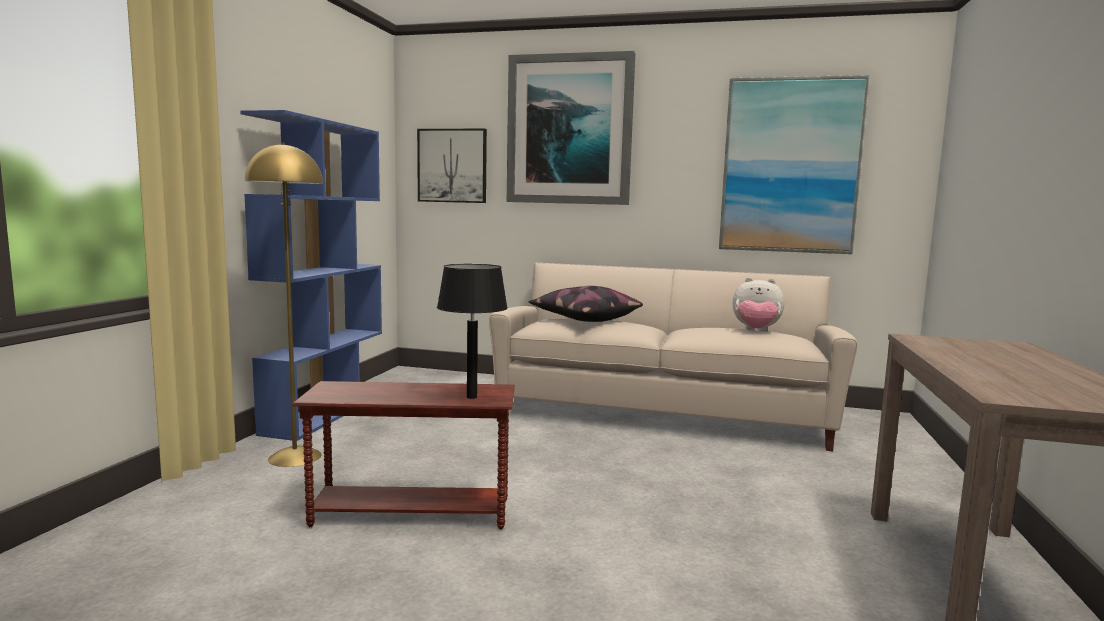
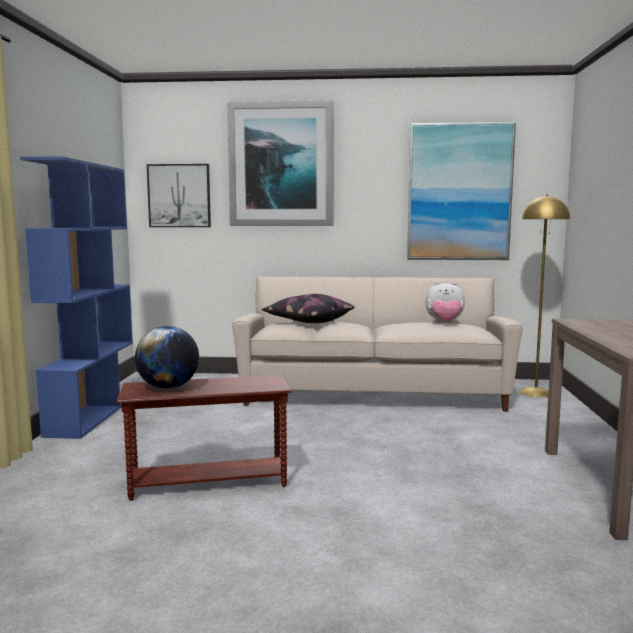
camera: 10 degrees left, 0 degrees up
(294, 457) = (86, 451): yellow floor lamp -> yellow floor lamp (535, 392)
(364, 391) = (168, 387): none -> globe
(472, 397) = (257, 386): black table lamp -> none

